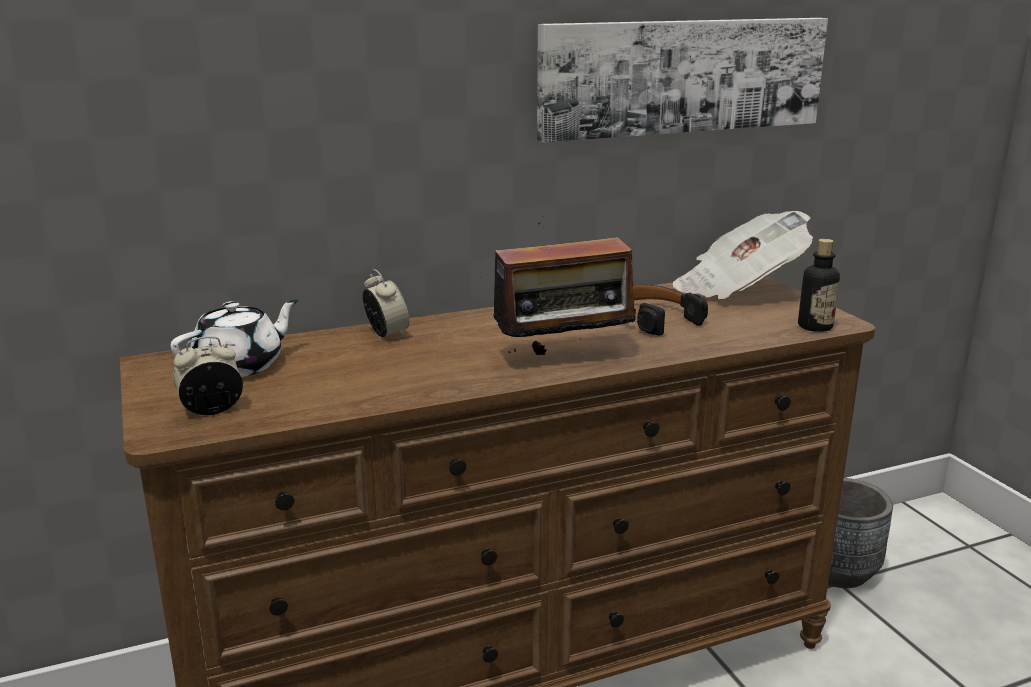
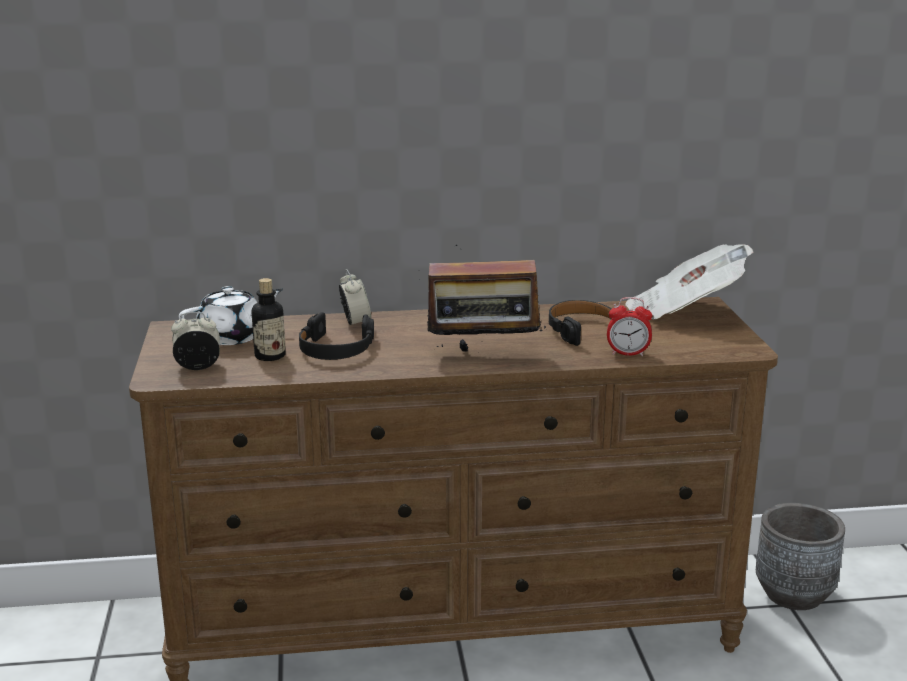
camera: 15 degrees right, 0 degrees up
(382, 368) = (336, 349): none -> black headphones
(682, 76) = (641, 118): picture -> none
(721, 339) = (628, 354): none -> alarm clock
(815, 326) = (721, 351): bottle -> bottle (270, 356)

